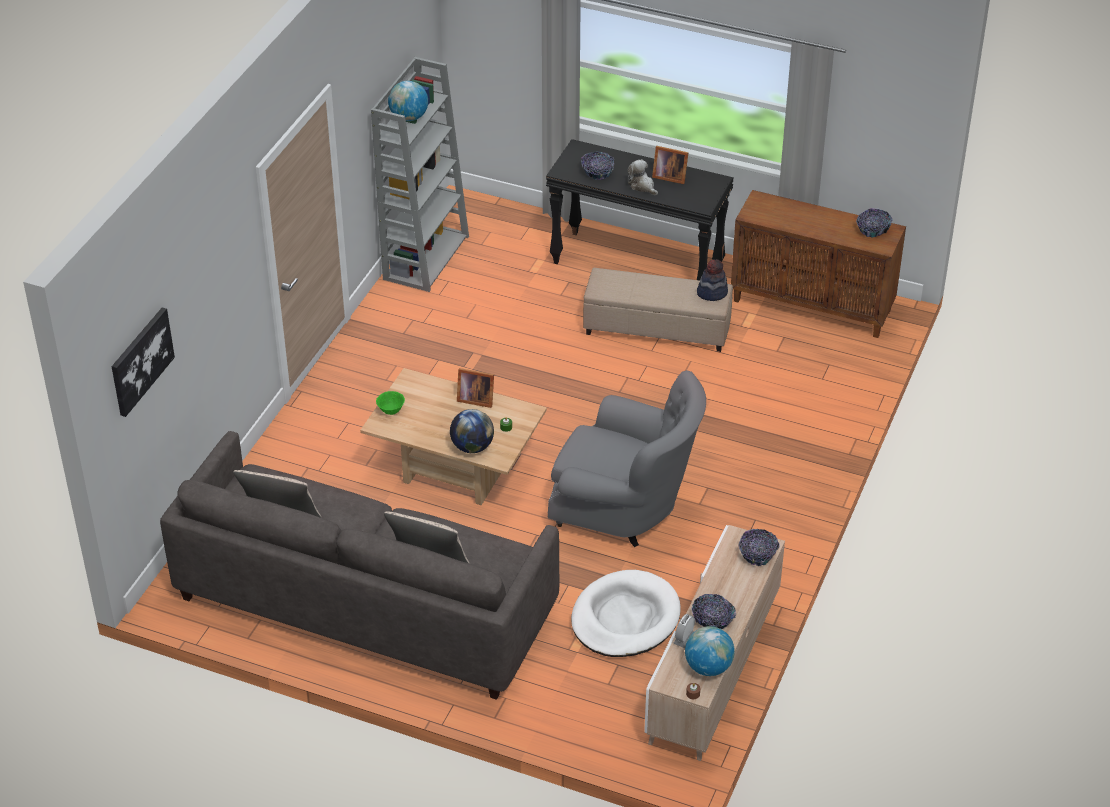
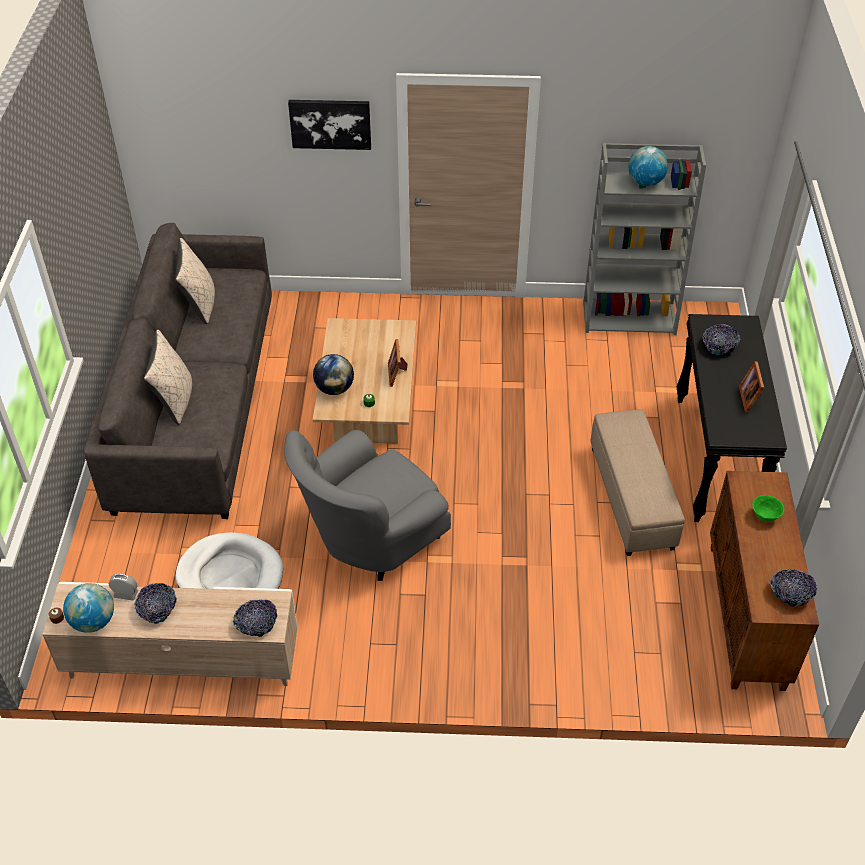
camera: 70 degrees right, 5 degrees up
(141, 361) = (186, 116): picture -> picture (330, 123)
(390, 411) = (358, 328): green bowl -> green bowl (765, 516)
(625, 509) = (370, 539): grey armchair -> grey armchair turned 45 degrees clockwise
(642, 186) = (720, 383): plush toy -> none
(712, 292) = (659, 505): hat -> none

